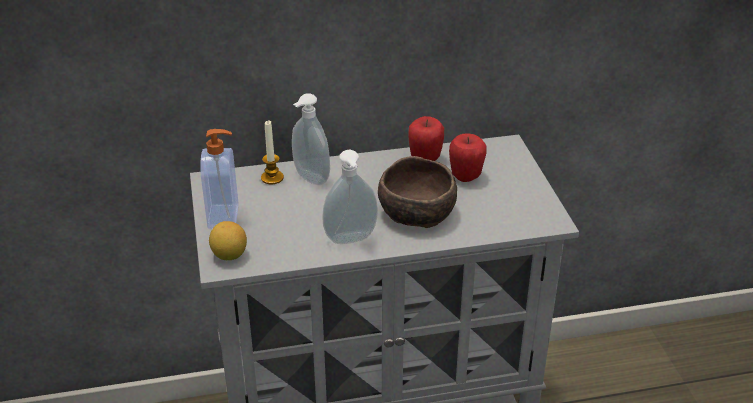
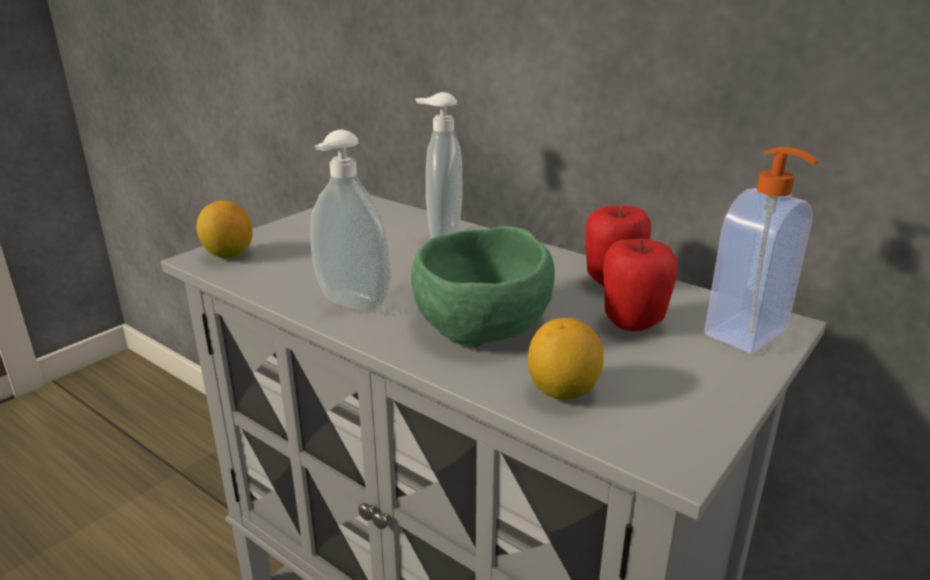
camera: 50 degrees right, 10 degrees down
(225, 217) = (301, 228): soap dispenser -> soap dispenser (748, 334)
(272, 178) = (410, 222): candle -> none
(417, 214) = (480, 325): brown bowl -> green bowl
(492, 221) = (563, 391): none -> lemon

